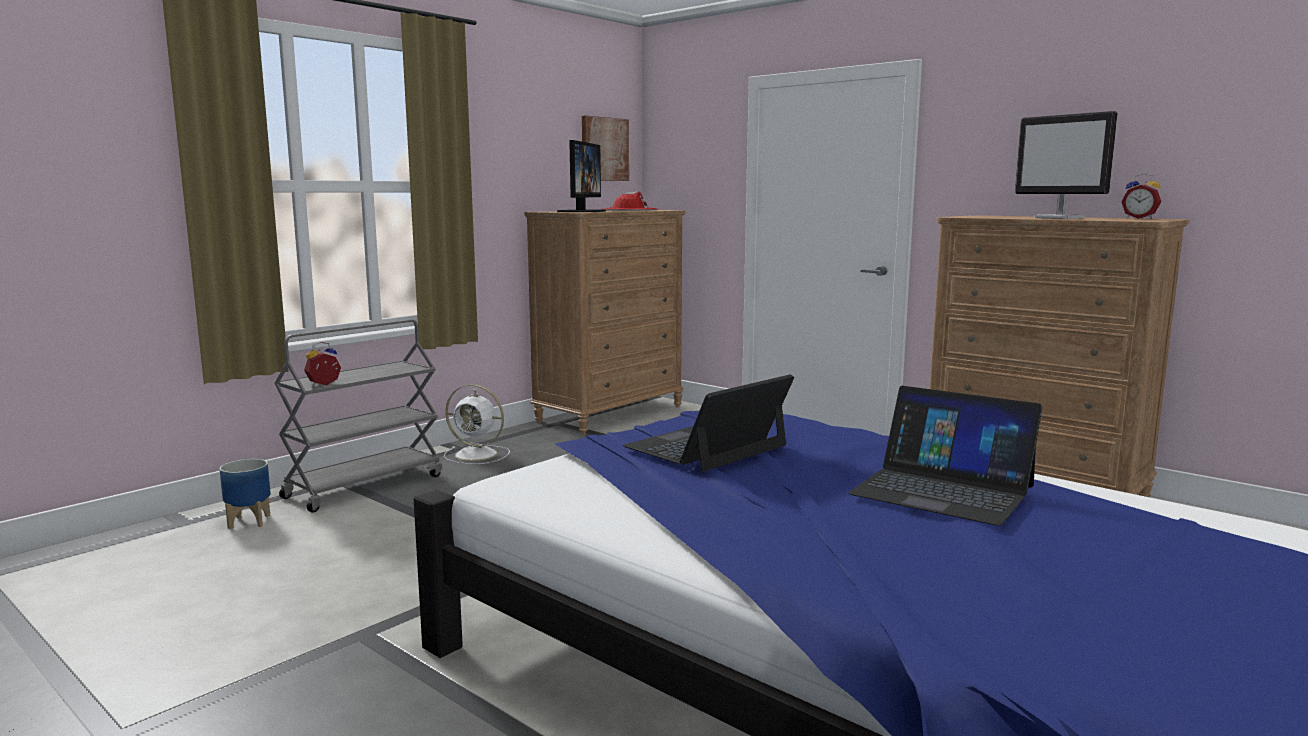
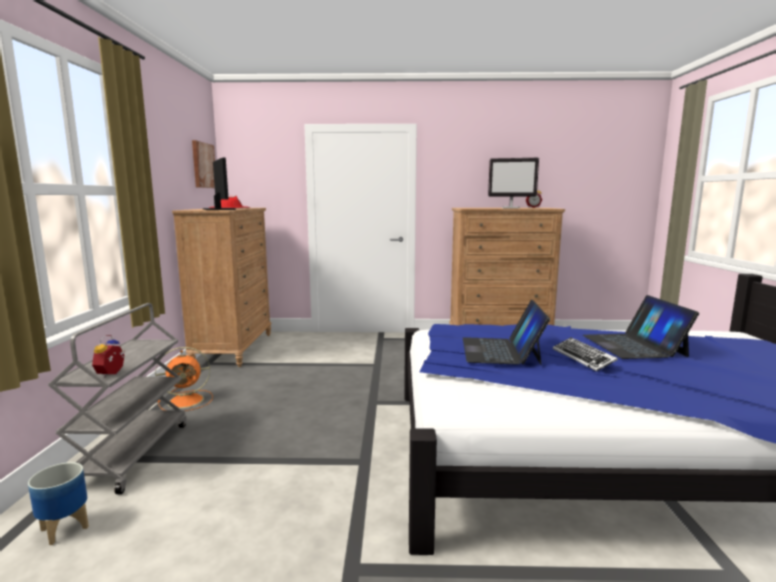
camera: 40 degrees left, 0 degrees up
(478, 455) = (187, 401): white fan -> orange fan
(791, 480) = (583, 358): none -> keyboard
(942, 490) = (633, 345): laptop -> laptop turned 90 degrees clockwise

